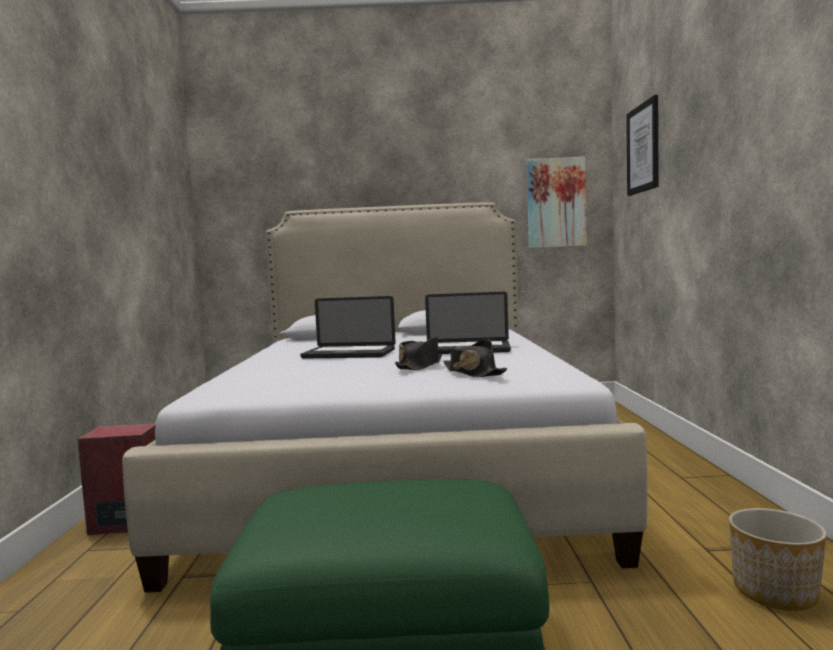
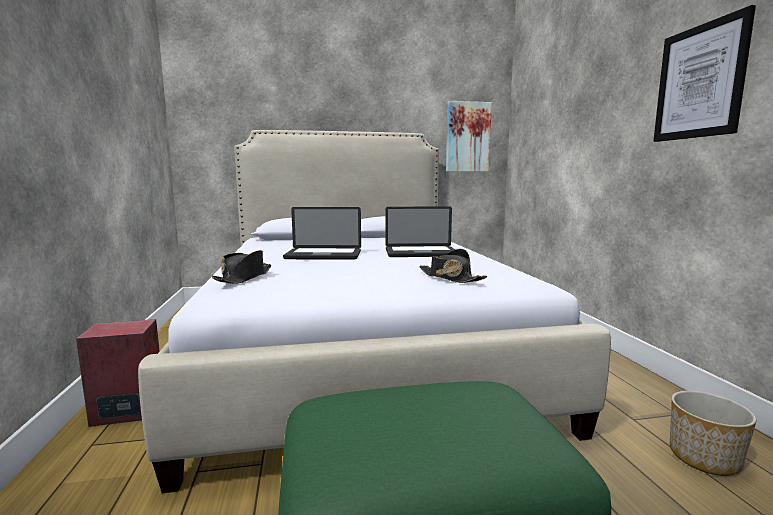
camera: 10 degrees left, 5 degrees up
(420, 366) = (396, 269): black hat -> black hat (244, 277)
(643, 148) = (543, 98): picture -> picture (699, 82)

